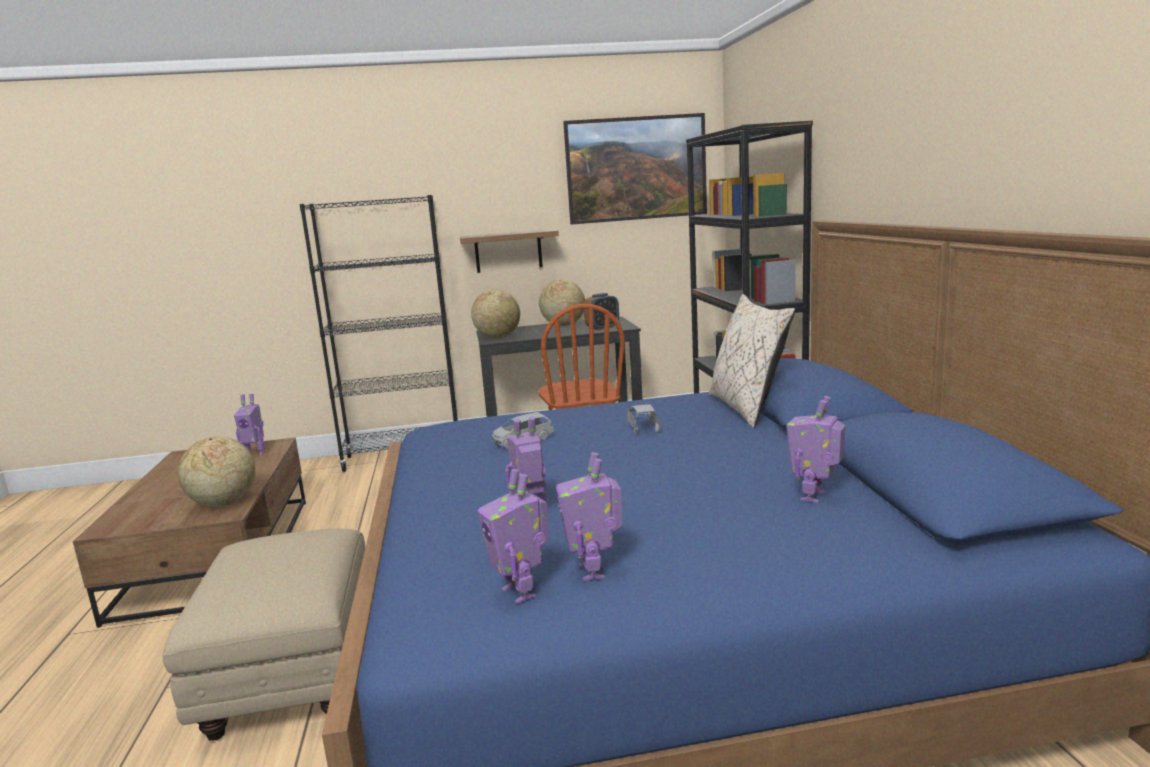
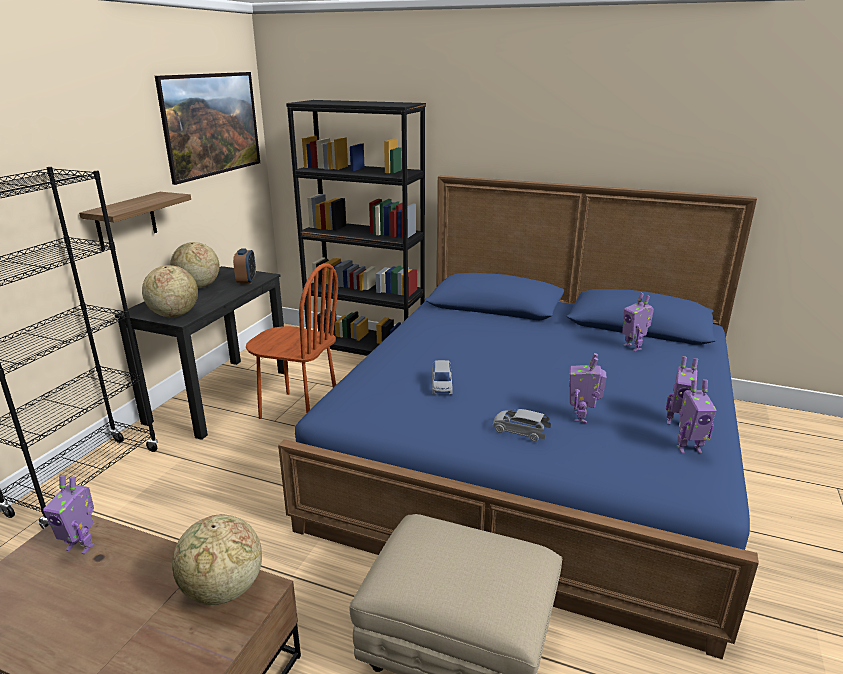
camera: 60 degrees left, 10 degrees up
(255, 454) = (81, 546): toy robot -> toy robot turned 75 degrees clockwise
(643, 428) = (474, 346): grey toy car -> grey toy car (520, 431)
(748, 408) = (482, 313): beige pillow -> none

